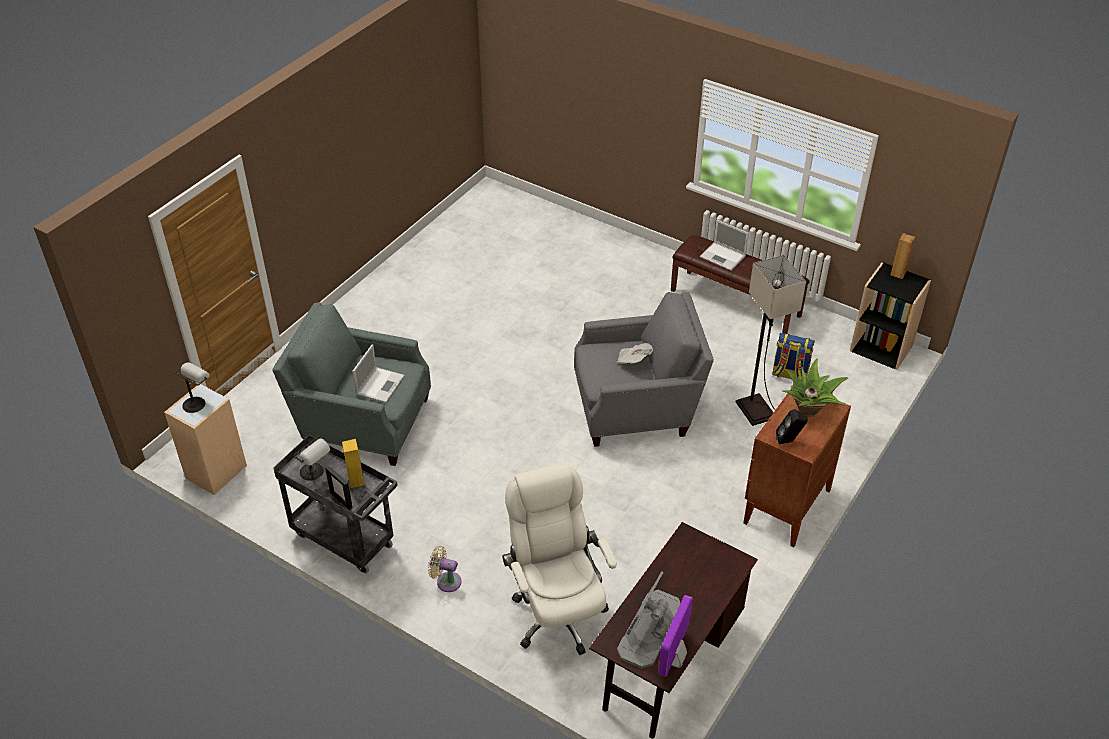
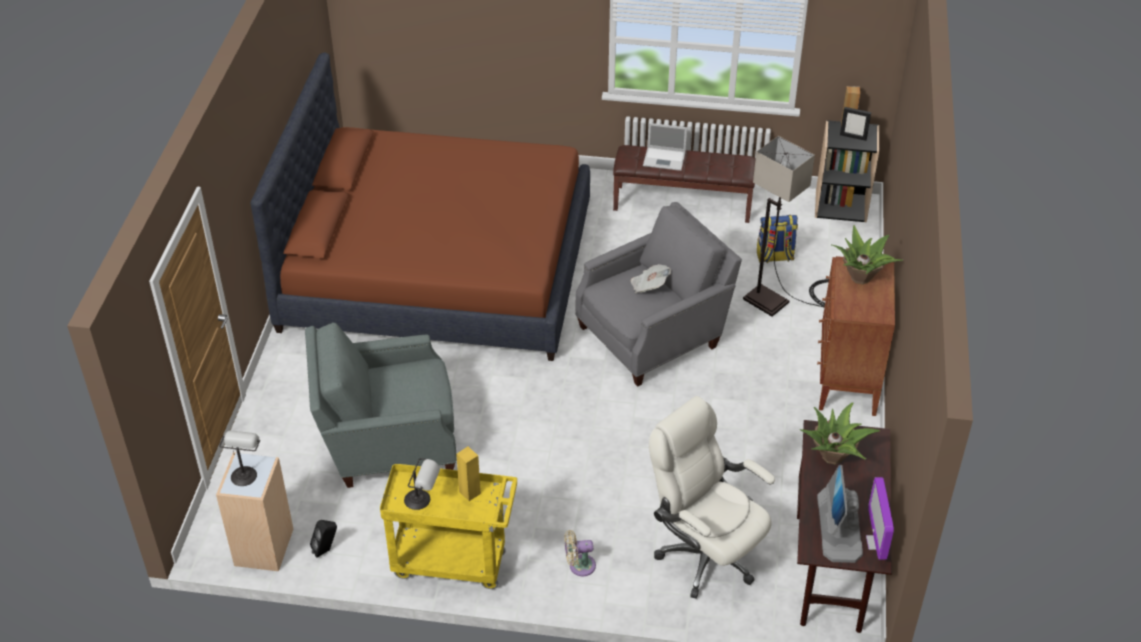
camera: 25 degrees left, 0 degrees up
(341, 499) = (468, 515): picture frame -> picture frame (853, 136)
(347, 543) = (455, 566): grey cart -> yellow cart
(380, 384) = (414, 392): laptop -> none
(494, 293) = (437, 266): none -> brown bed
(687, 564) = (833, 456): none -> potted plant
(789, 441) = (862, 311): black speaker -> black speaker (326, 550)

